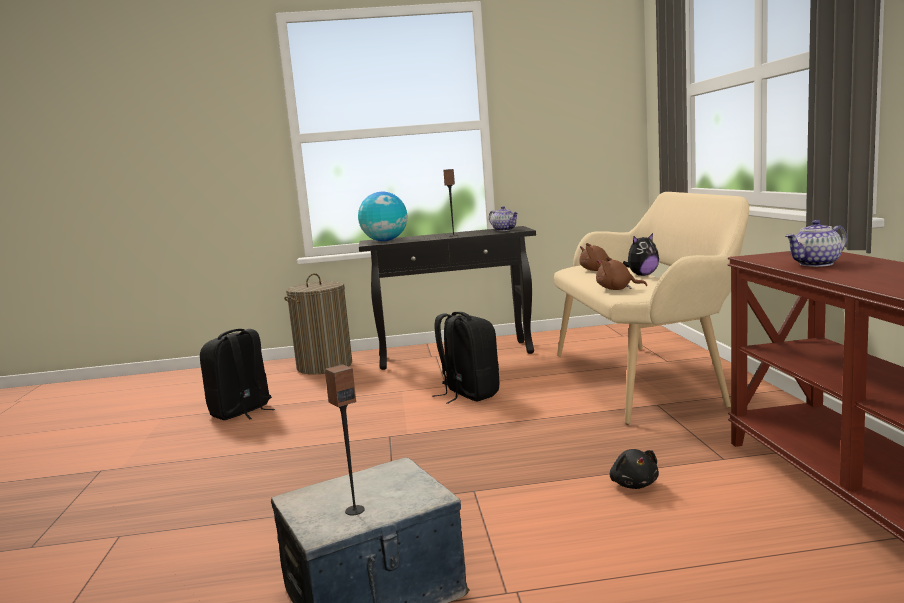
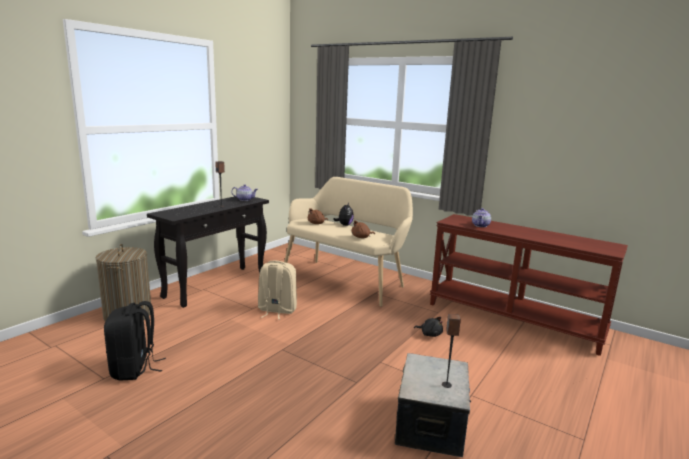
camera: 50 degrees left, 5 degrees up
(385, 241) = (177, 213): globe -> none
(468, 394) = (276, 310): black backpack -> beige backpack

